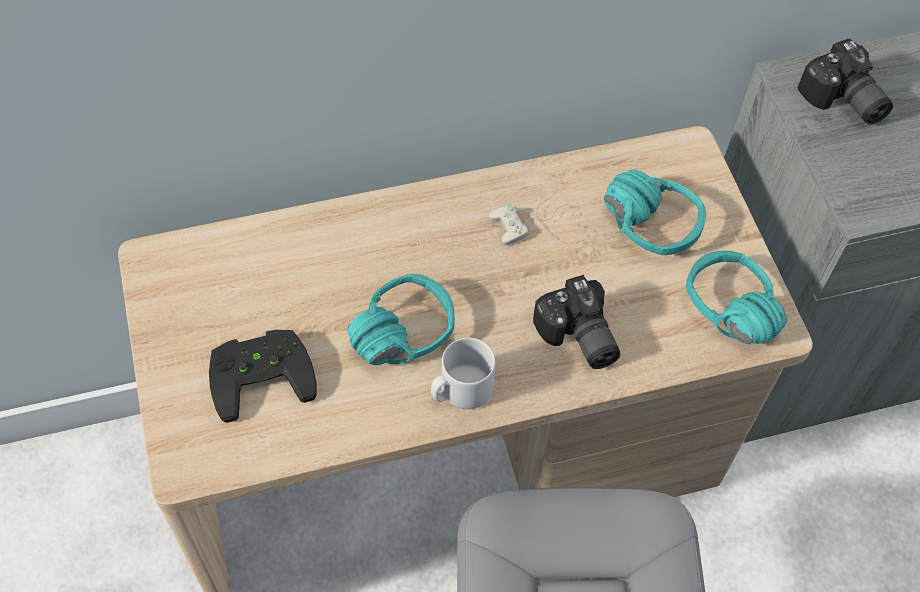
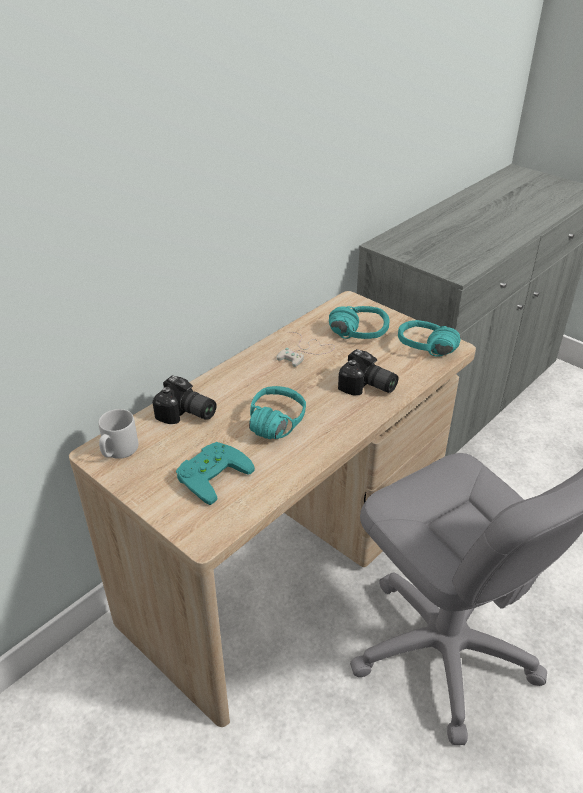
camera: 30 degrees left, 20 degrees down
(261, 372) = (211, 473): black game controller -> turquoise game controller
(460, 390) = (330, 432): grey mug -> grey mug (118, 450)
(842, 102) = (410, 245): camera -> camera (186, 414)

